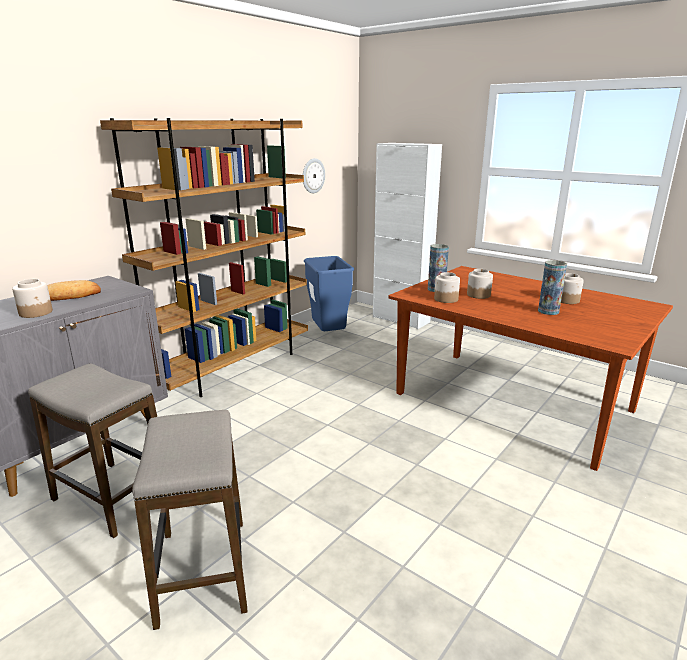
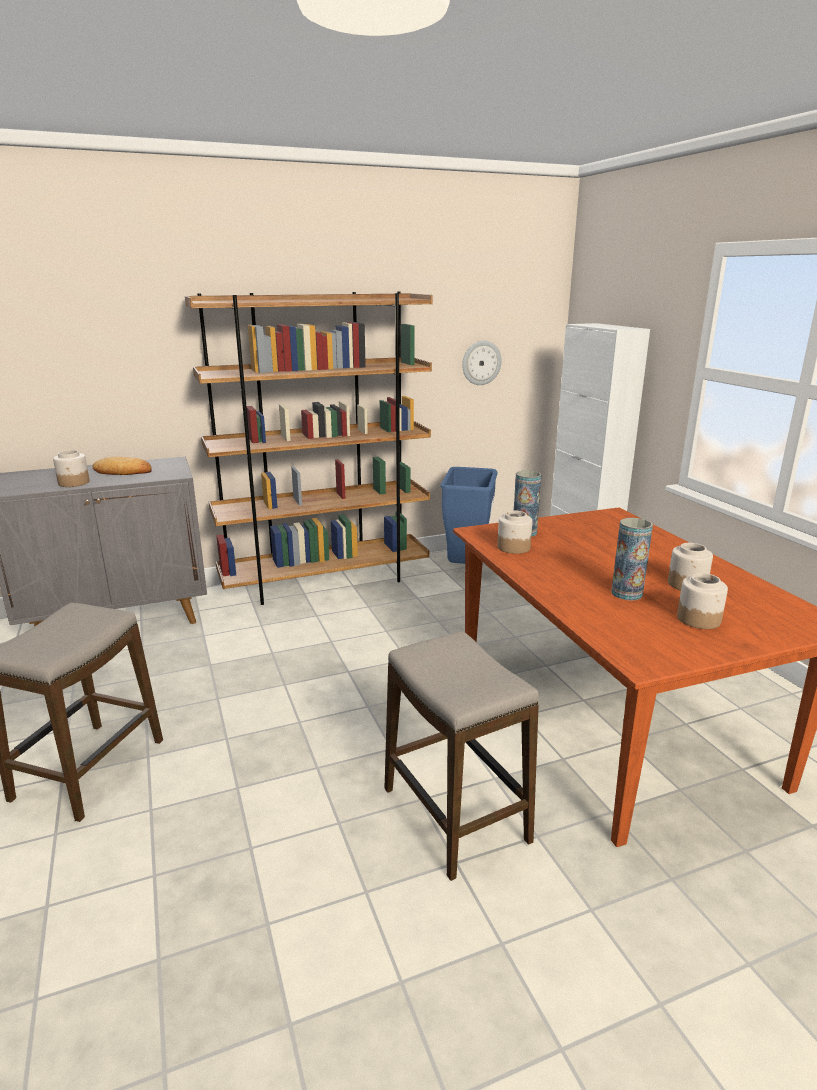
camera: 30 degrees right, 0 degrees up
(112, 498) = (95, 678): stool -> stool (455, 815)
(478, 295) = (567, 551): jar -> jar (698, 619)

